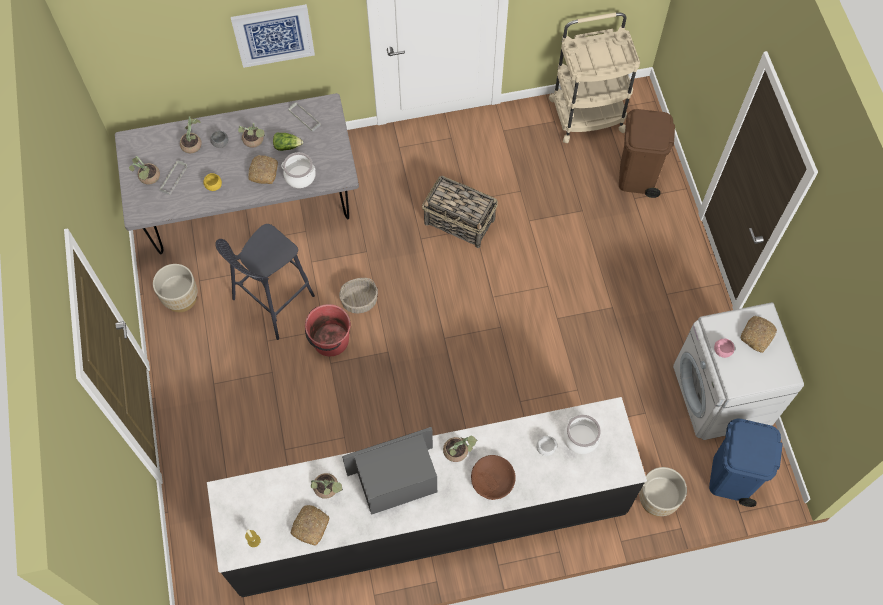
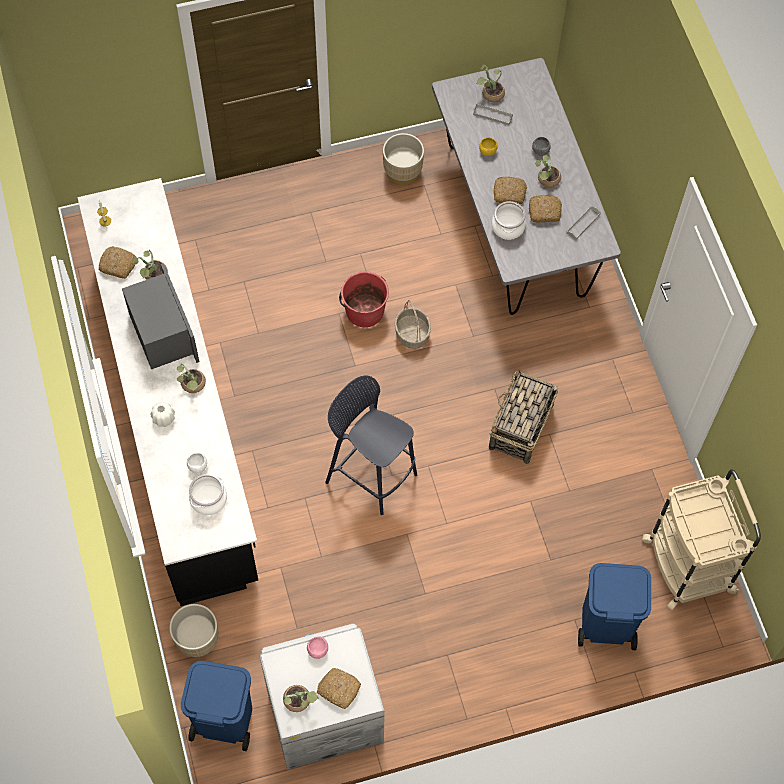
camera: 85 degrees right, 0 degrees up
(193, 143) = (537, 126): potted plant -> potted plant (299, 702)
(273, 35) = (634, 150): picture -> none
(274, 301) = (406, 255): grey stool -> grey stool (372, 473)
(287, 146) = (545, 211): lettuce -> bread
(493, 480) = (163, 418): brown bowl -> white vase
(637, 177) = (606, 623): brown trash can -> blue trash can

